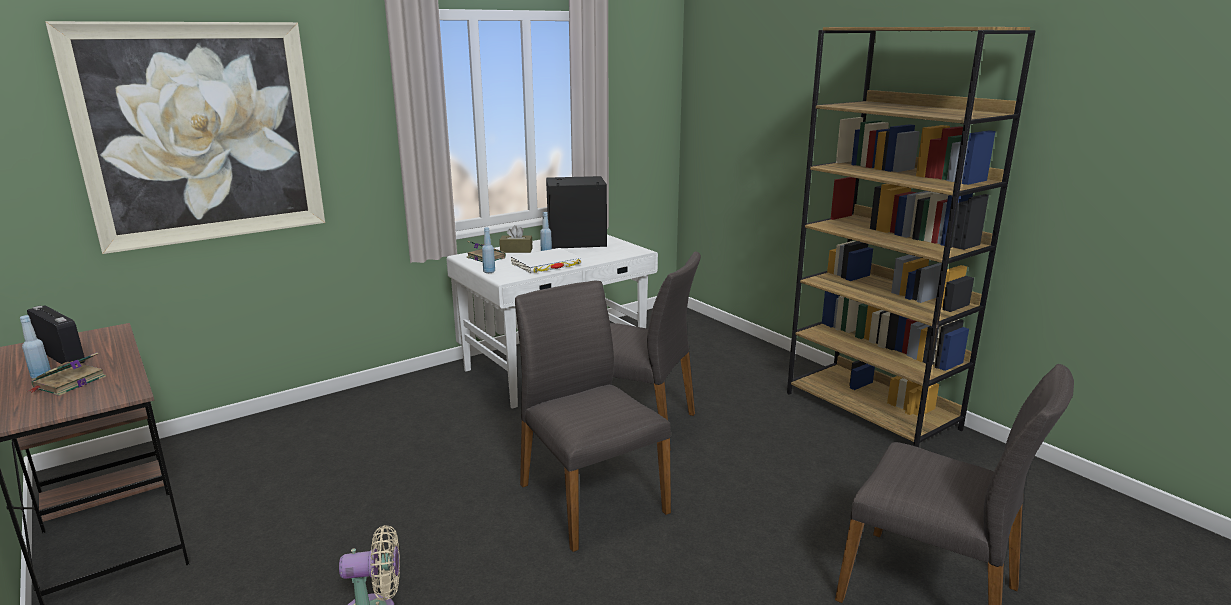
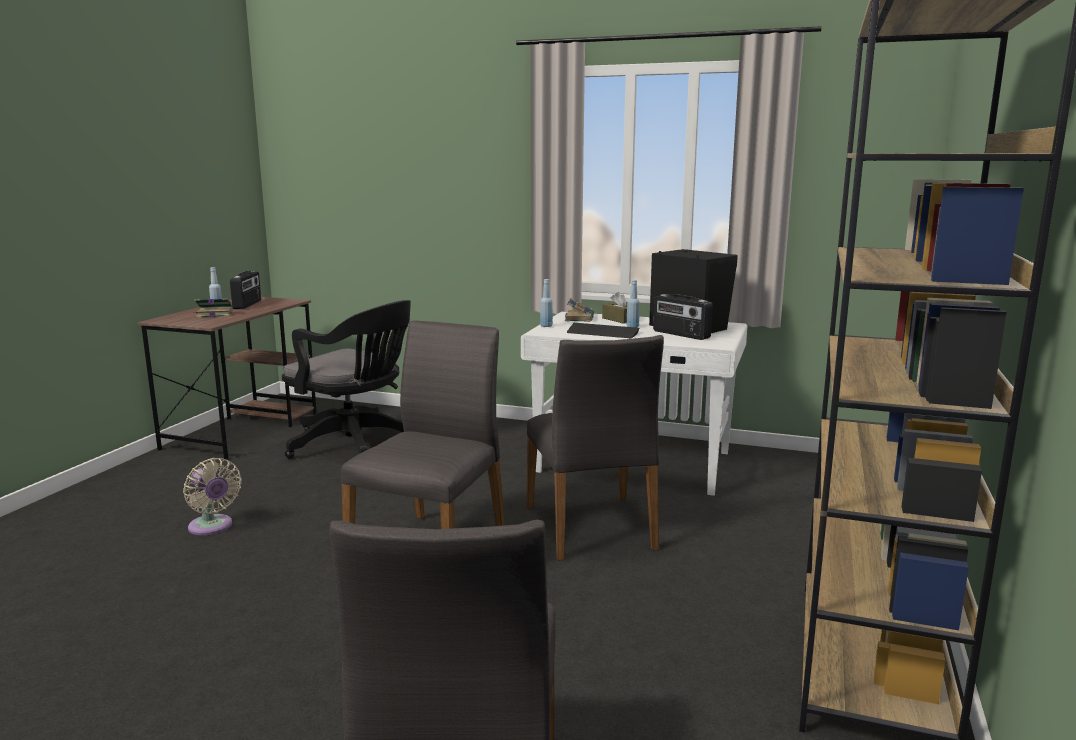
camera: 55 degrees right, 5 degrees down
(201, 133) = (394, 172): picture -> none
(305, 469) = (356, 445): none -> black office chair
(546, 264) = (602, 332): white book -> keyboard
(594, 250) = (680, 334): none -> radio

